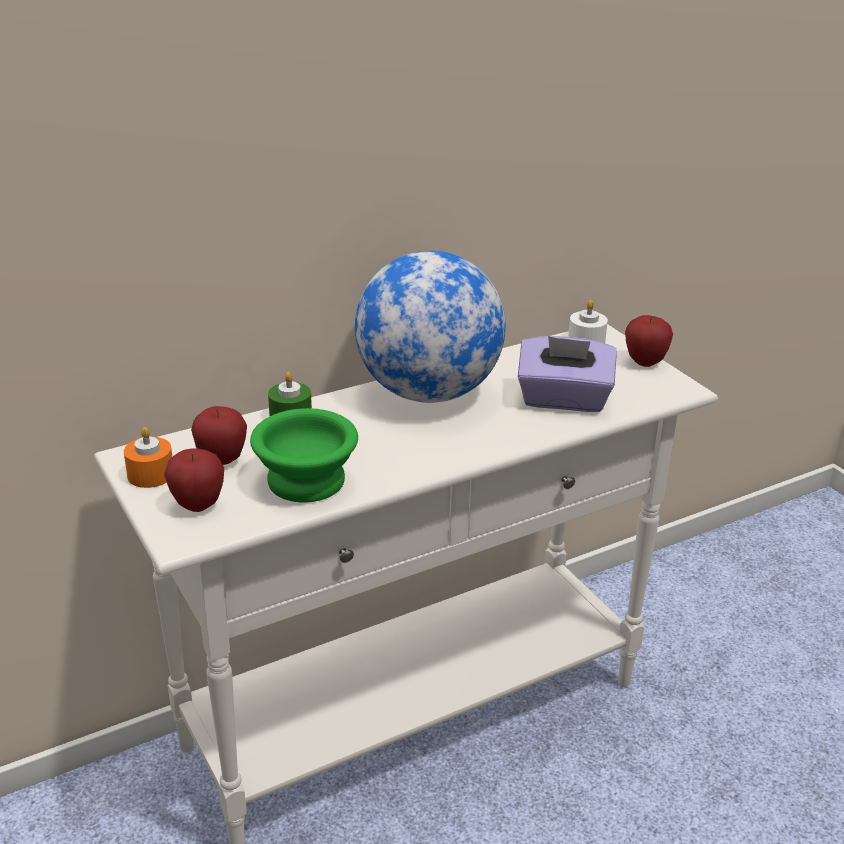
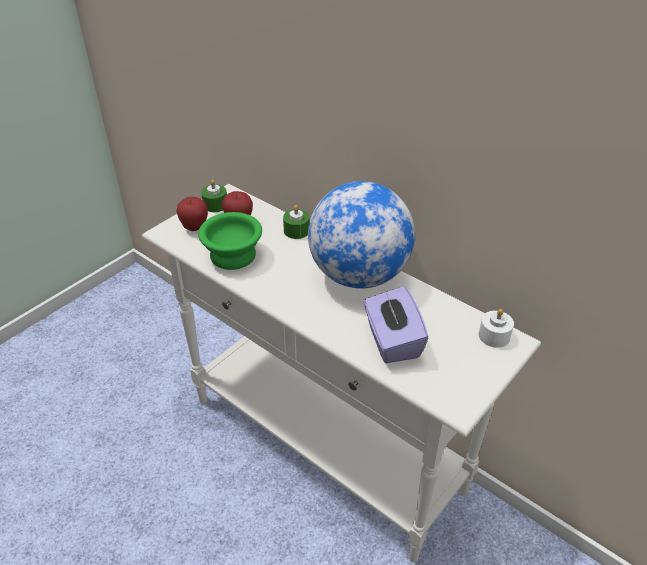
camera: 70 degrees right, 10 degrees up
(150, 474) = (215, 205): orange candle -> green candle
(645, 362) = (485, 376): apple -> none

